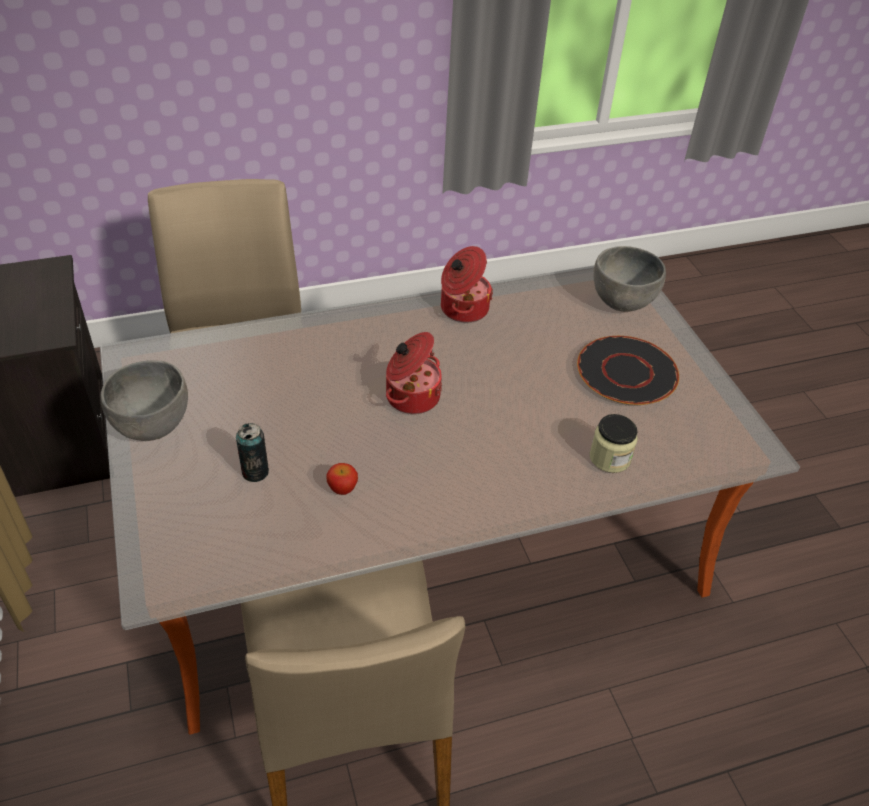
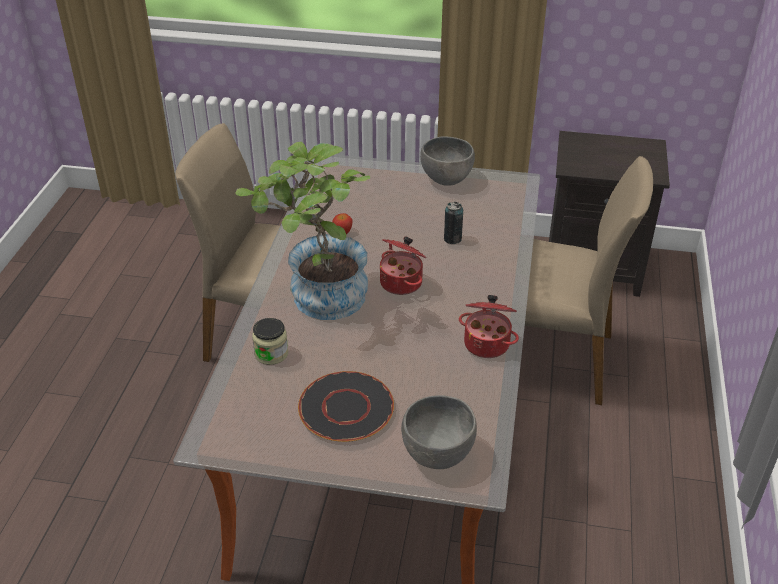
camera: 120 degrees right, 5 degrees down
(255, 472) = (381, 205): can -> can (452, 239)
(493, 456) = (318, 299): none -> potted plant

